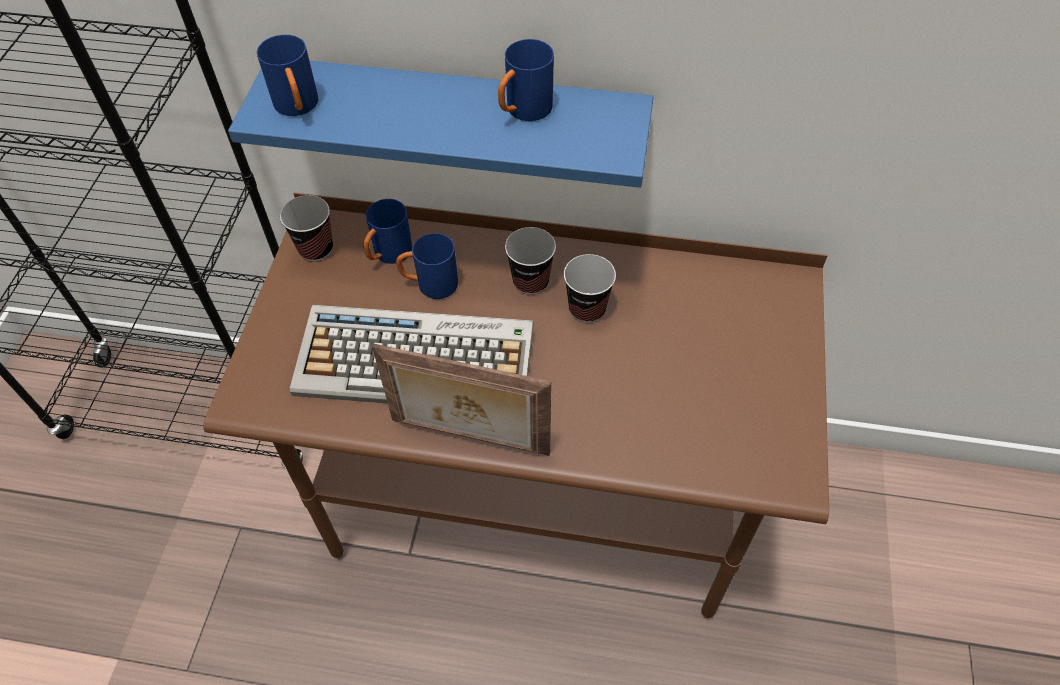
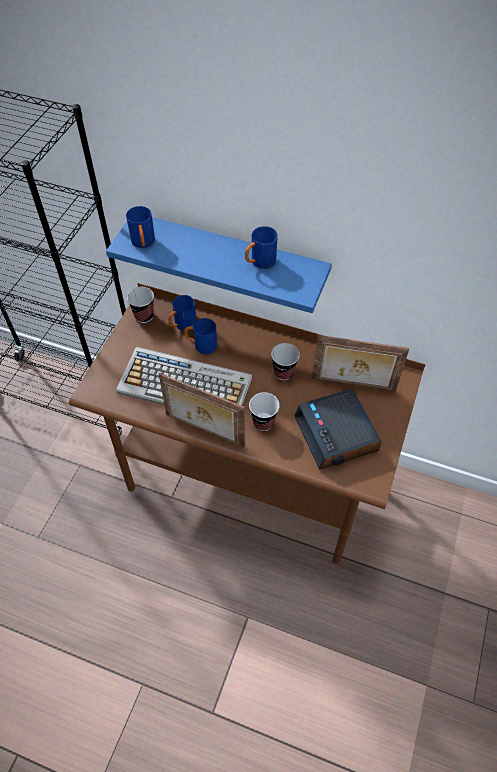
camera: 10 degrees right, 0 degrees up
(531, 281) = (256, 352): cup -> cup (263, 422)
(708, 403) = (337, 434): none -> alarm clock
(713, 311) = (353, 385): none -> picture frame

